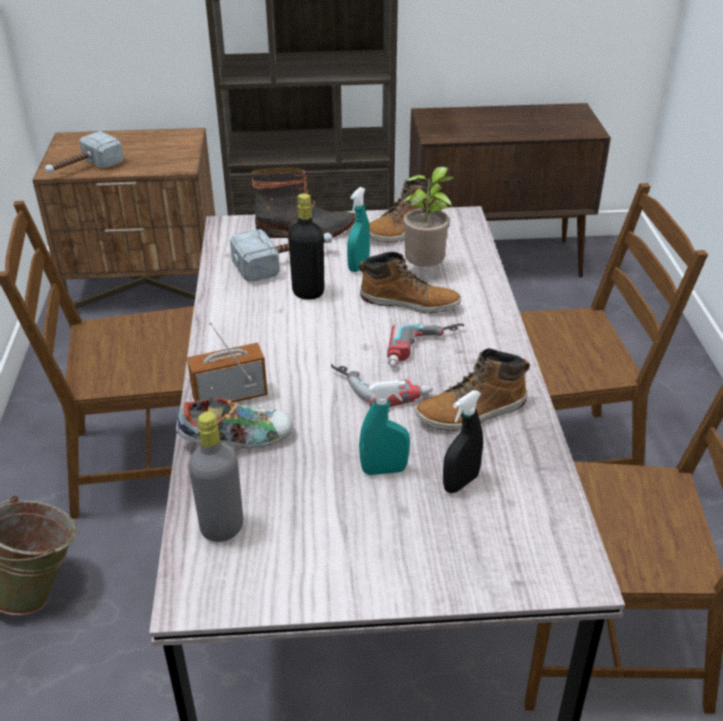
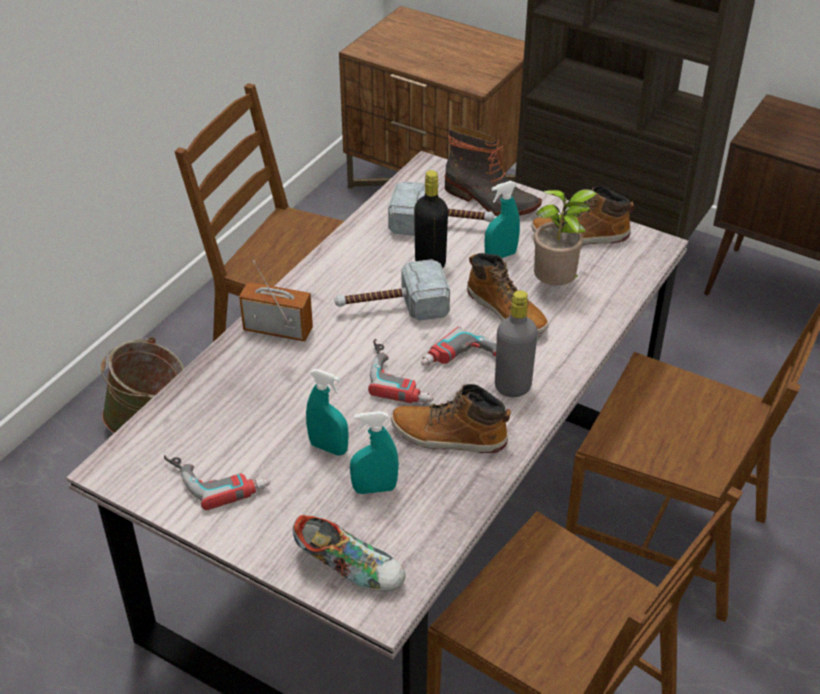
camera: 35 degrees right, 5 degrees up
(83, 168) = (390, 54): hammer -> hammer (391, 307)
(222, 528) = (175, 430): grey bottle -> grey bottle (512, 387)
(237, 440) = (248, 368): shoe -> shoe (349, 568)
(310, 546) = (218, 476): none -> power drill
(460, 483) = (374, 489): black spray bottle -> turquoise spray bottle

